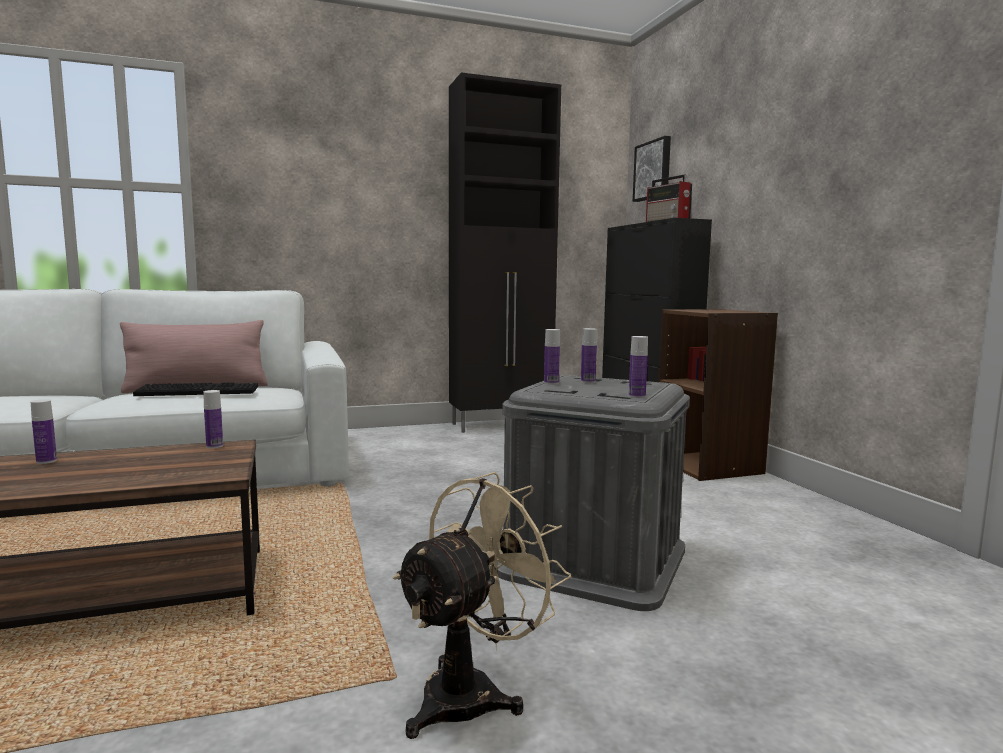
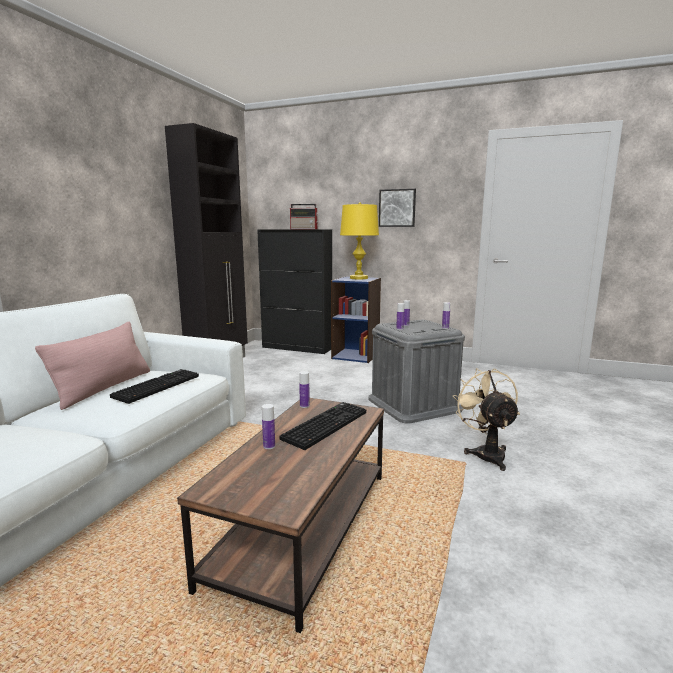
camera: 50 degrees left, 5 degrees up
(143, 467) = (325, 425): none -> keyboard
(653, 170) = (275, 194): picture -> picture (397, 208)
(709, 466) = (356, 355): brown bookcase -> blue bookcase
(726, 310) = (358, 278): none -> yellow table lamp

